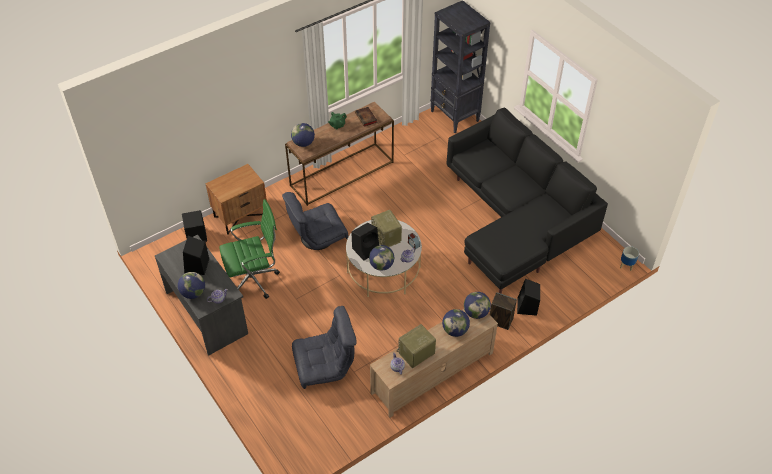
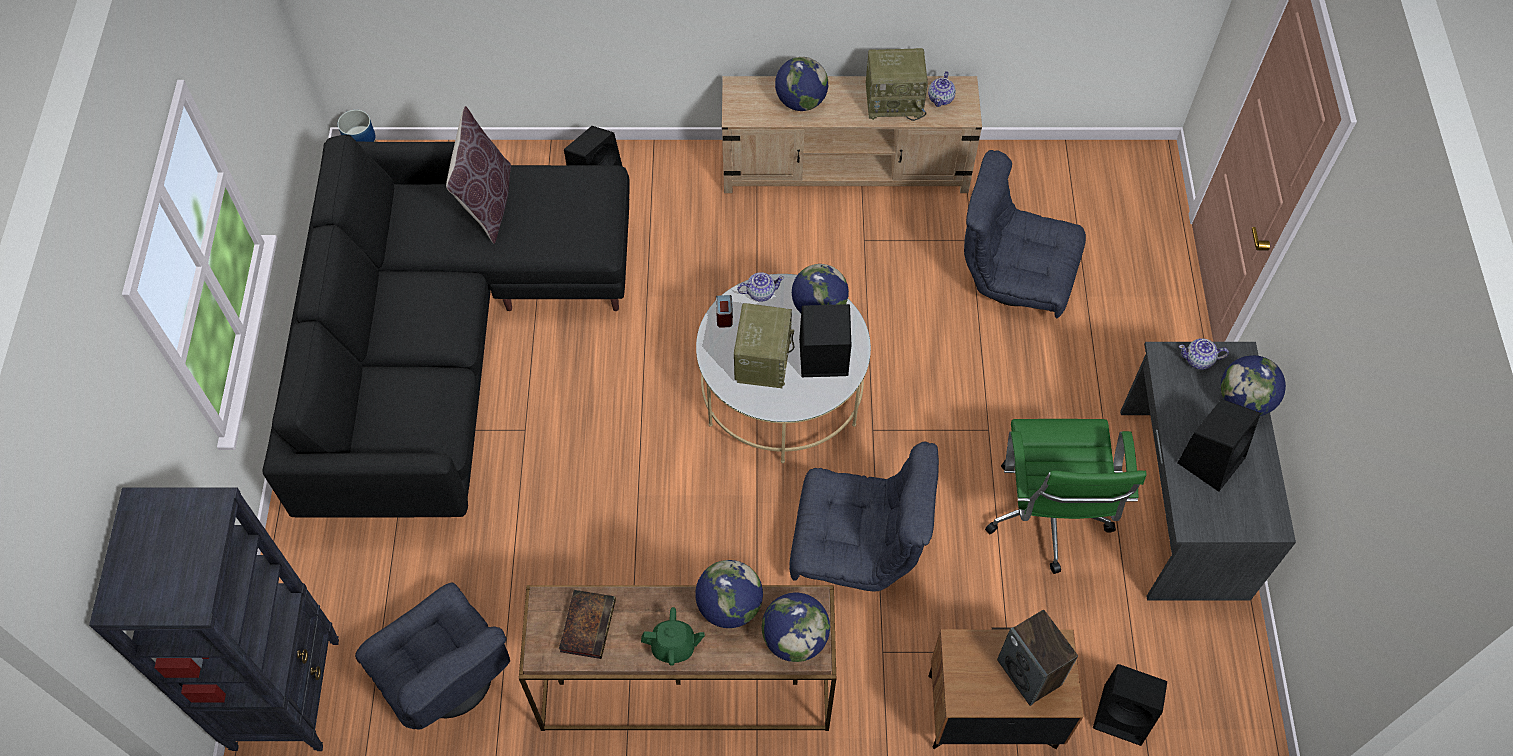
camera: 145 degrees left, 10 degrees up
(255, 280) = (1047, 519): green office chair -> green office chair turned 105 degrees counterclockwise
(414, 141) = (446, 678): none -> grey armchair
(476, 313) = (741, 109): globe -> globe (729, 606)
(500, 321) = (663, 183): speaker -> speaker (1030, 673)
(534, 229) = (487, 202): none -> brown pillow

